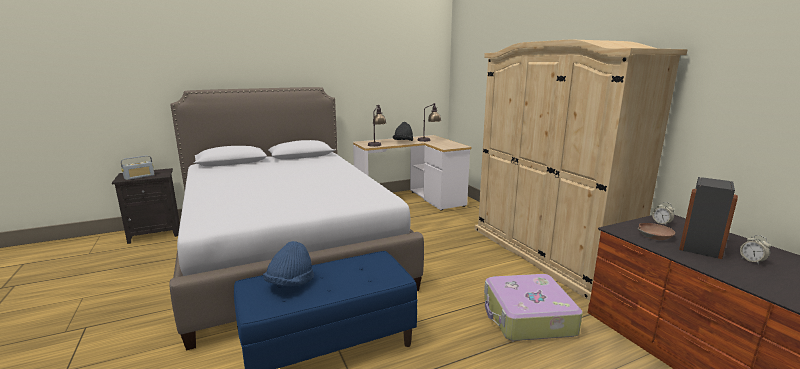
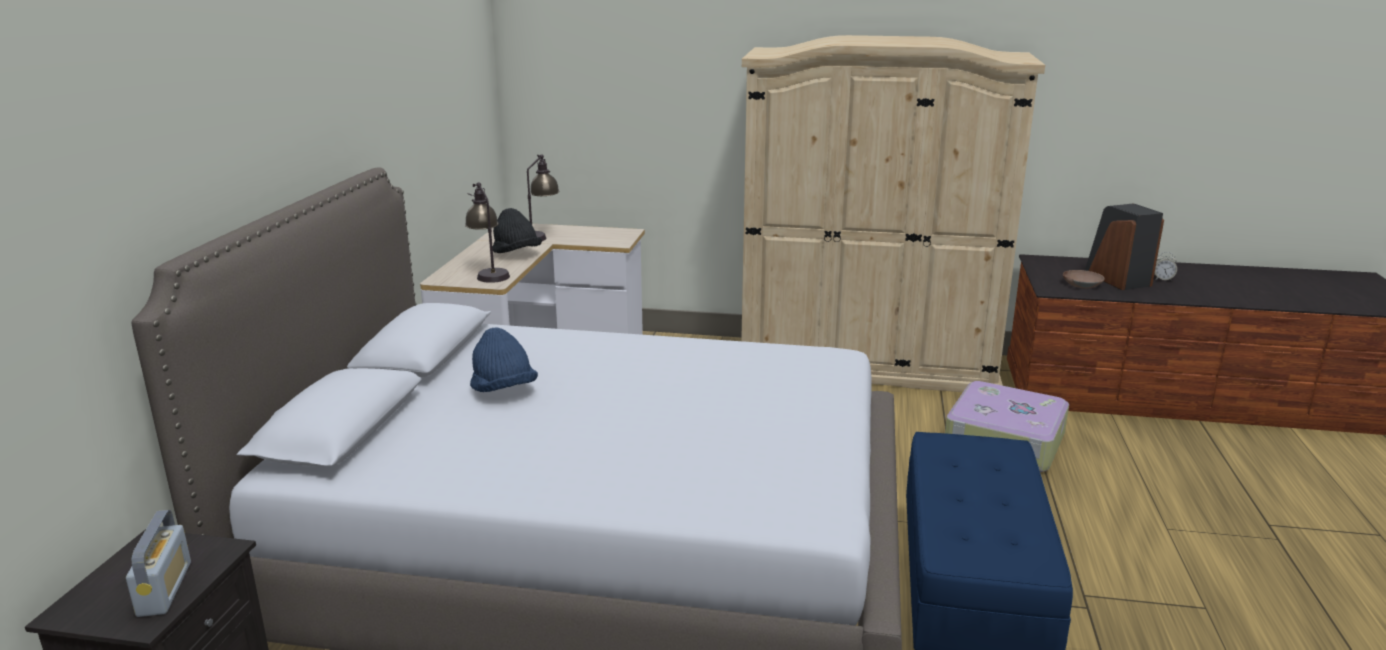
camera: 55 degrees left, 5 degrees up
(290, 283) = (973, 525): blue hat -> blue hat (503, 390)
(661, 223) = (1051, 268): alarm clock -> none

